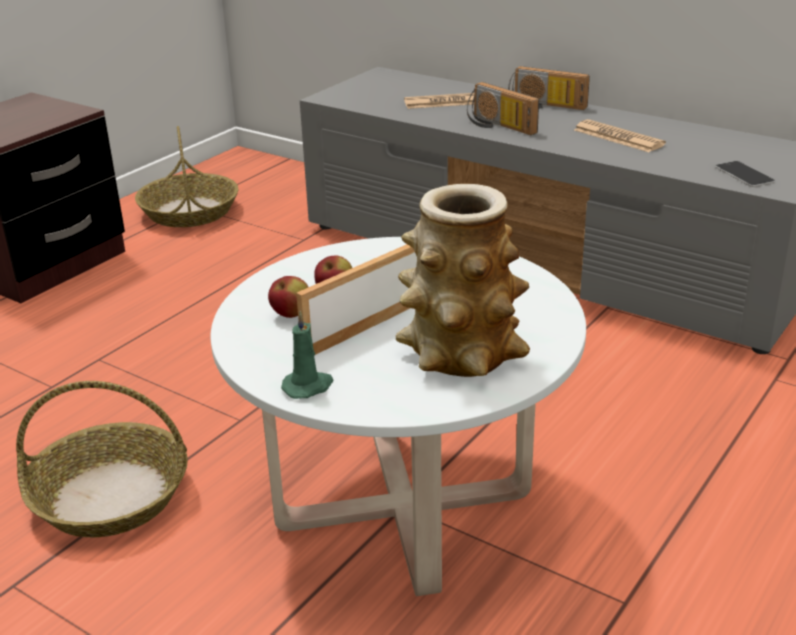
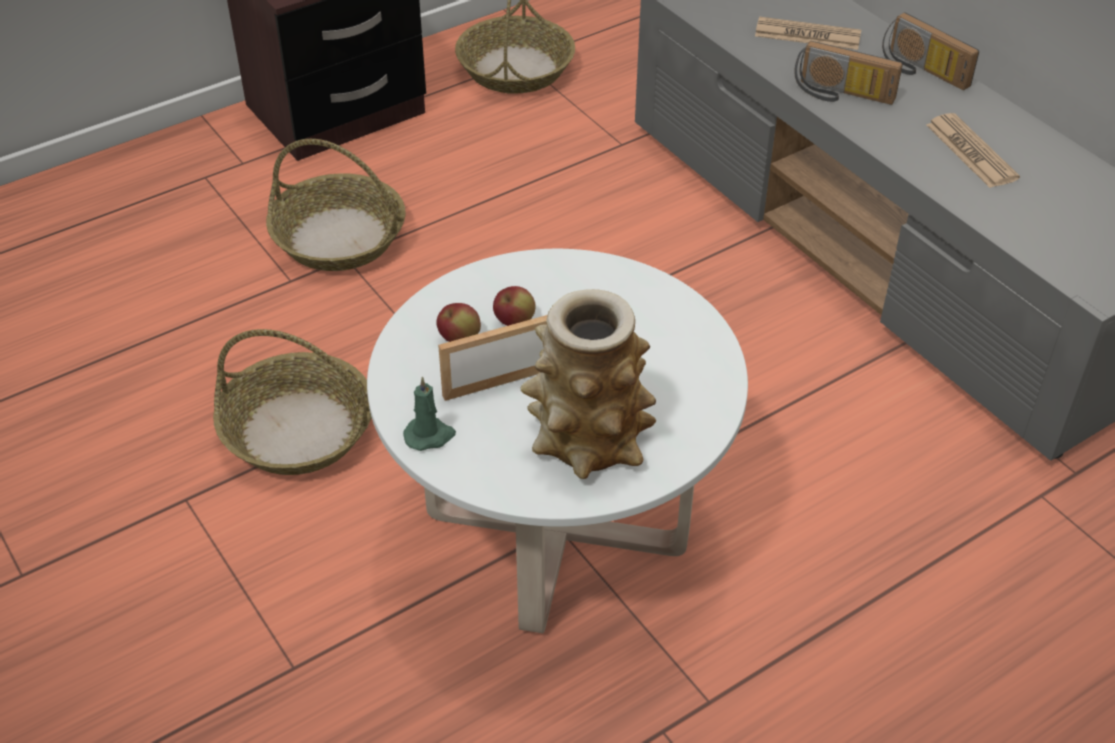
camera: 20 degrees right, 15 degrees up
(84, 347) = (338, 238): none -> basket
(498, 126) = (841, 95): radio -> radio turned 45 degrees counterclockwise
(744, 174) = (1077, 256): phone -> none

